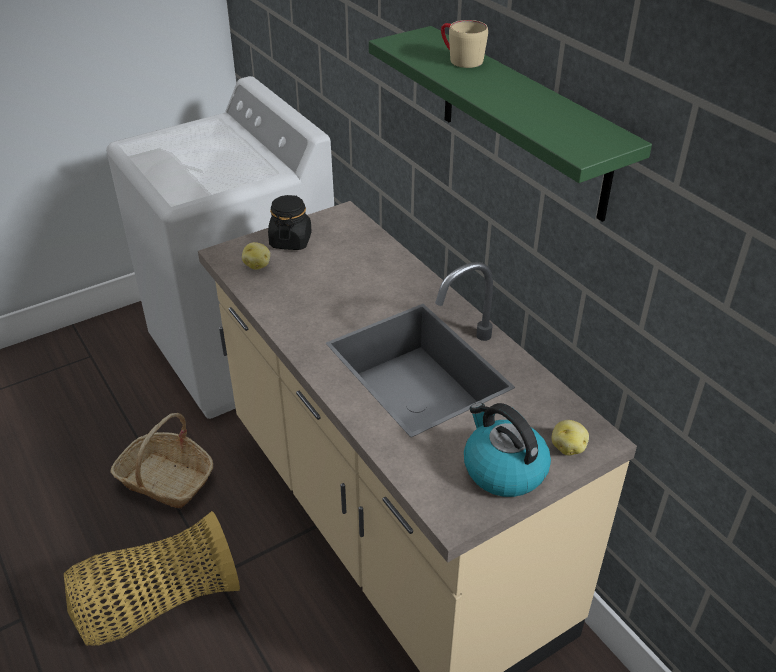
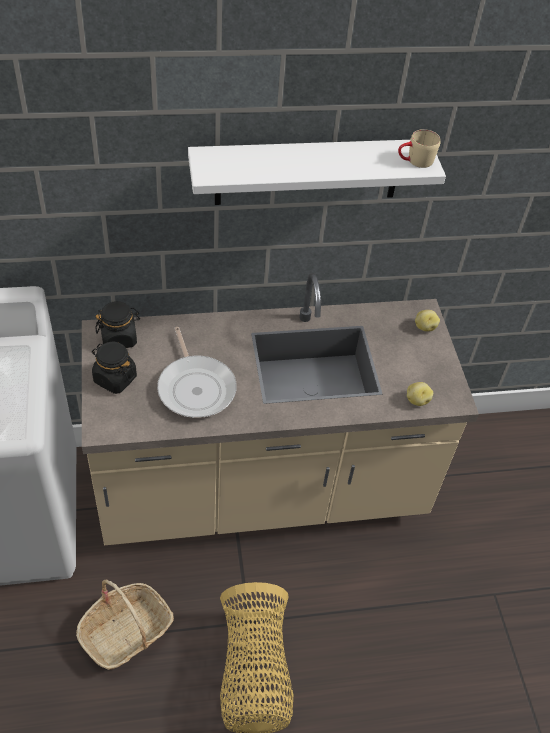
camera: 70 degrees left, 10 degrees up
(257, 265) = (135, 412): potato -> potato (417, 400)
(315, 291) = (196, 387): none -> frying pan
(344, 226) = (119, 338): none -> black jar
(460, 59) = (262, 157): beige mug -> beige mug (415, 161)
(503, 469) = (429, 363): kettle -> none
(523, 122) = (308, 172): green shelf -> white shelf

